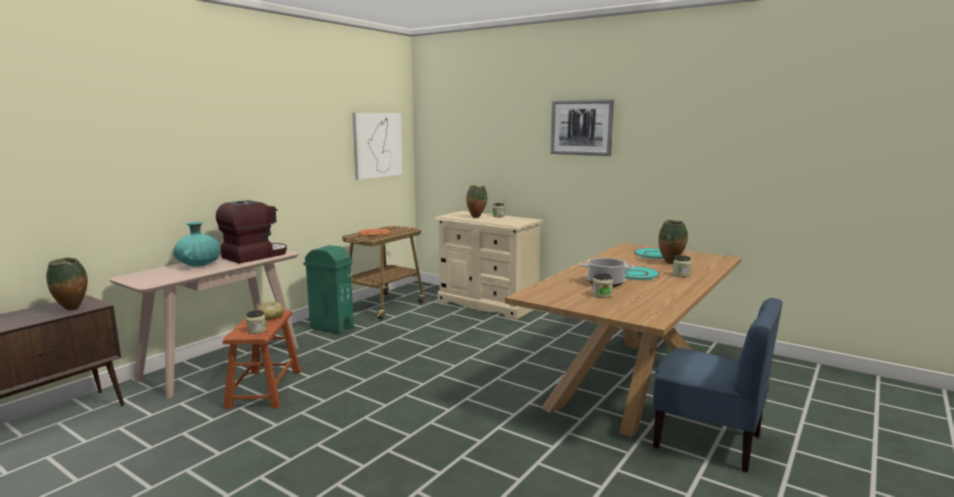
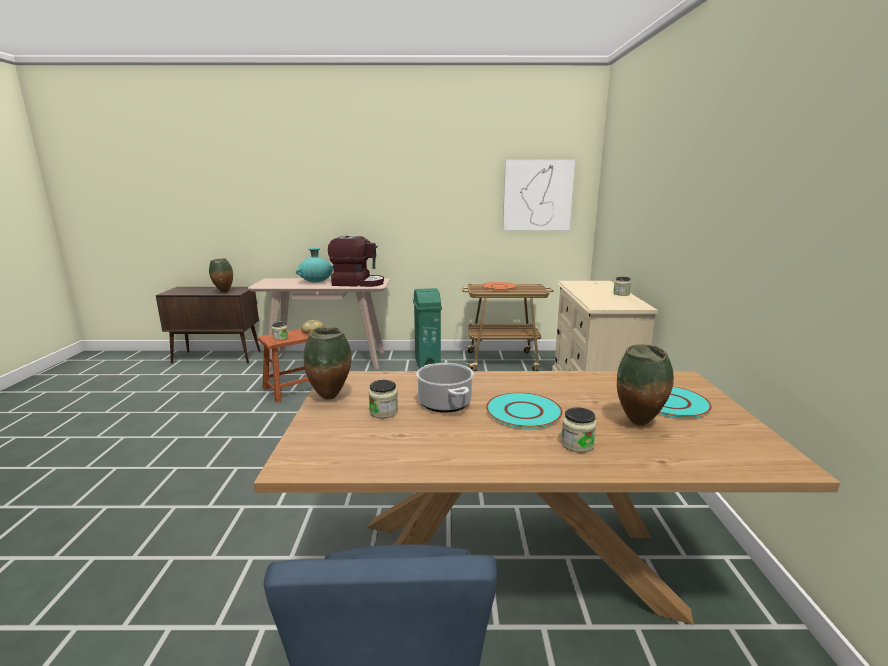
camera: 55 degrees right, 5 degrees up
(476, 217) = (591, 290): vase -> vase (331, 398)
(581, 127) = (709, 173): picture -> none

